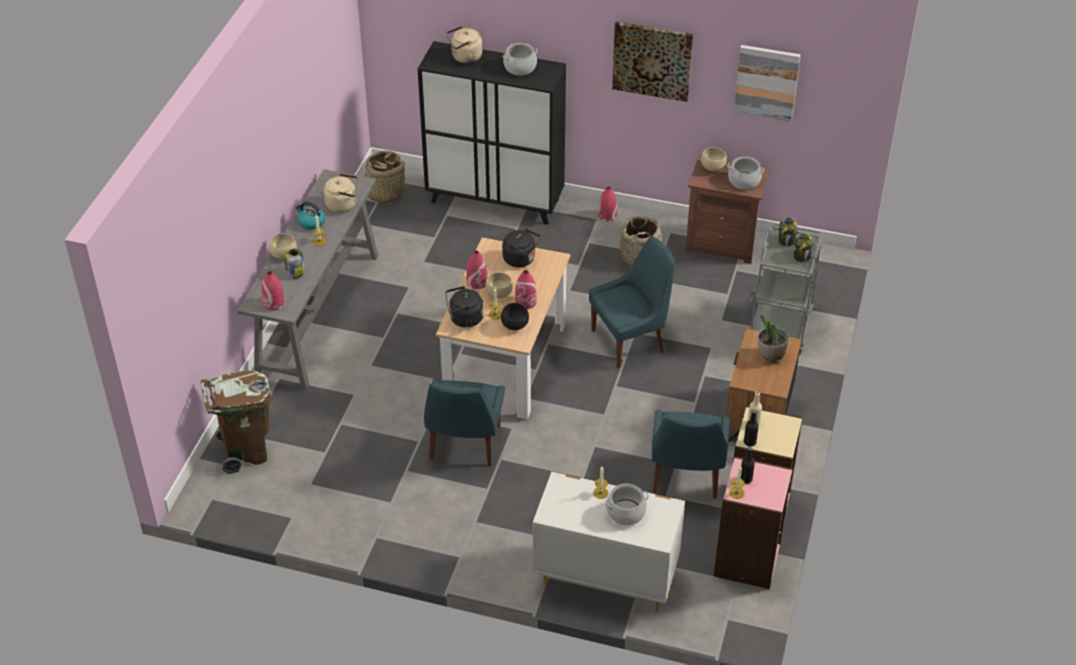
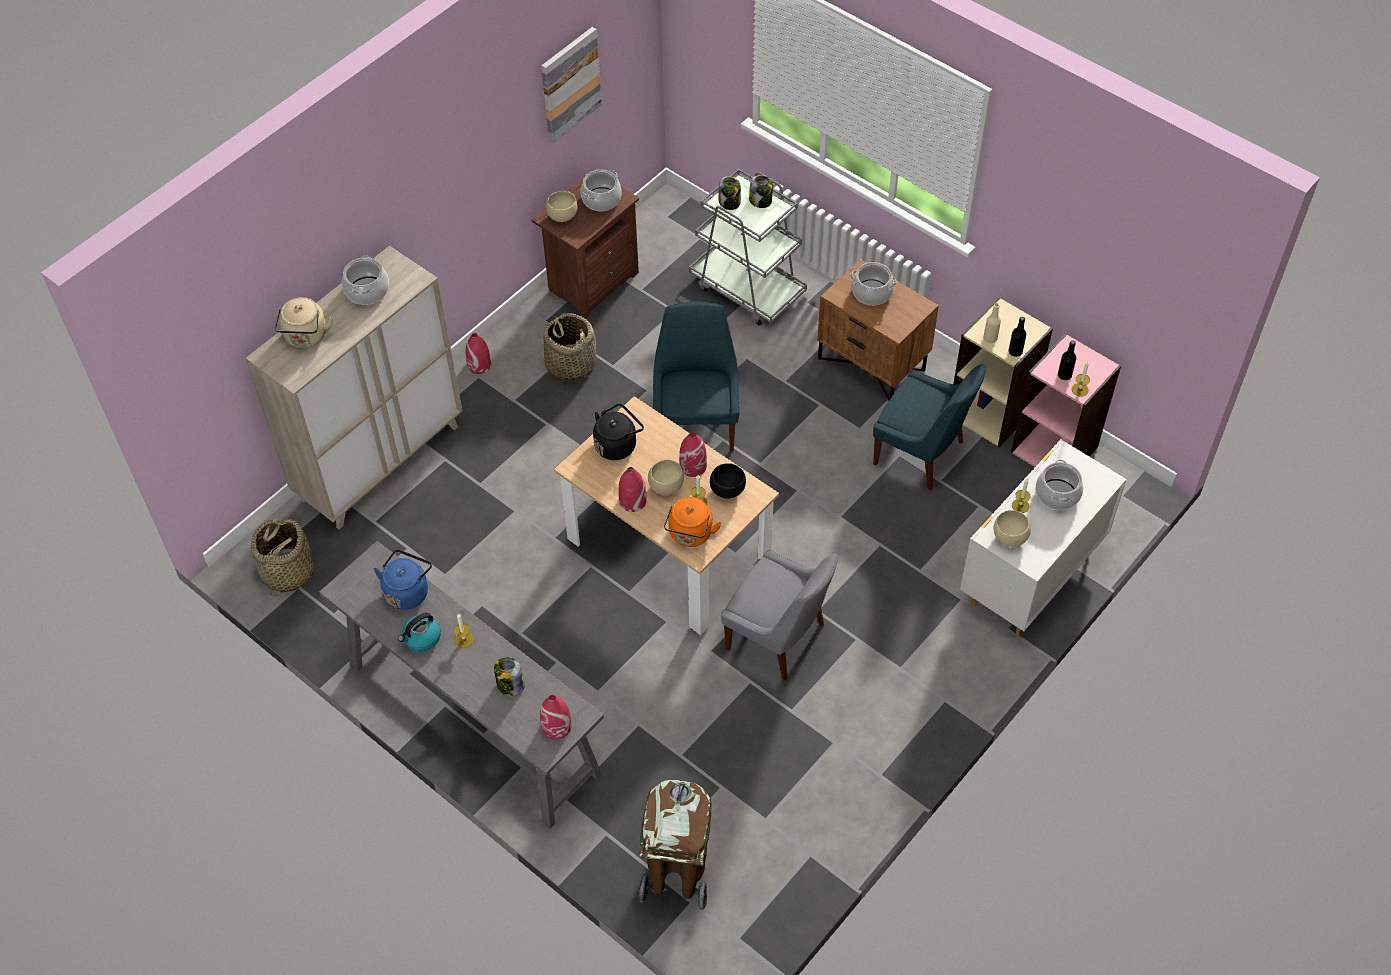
camera: 65 degrees left, 10 degrees up
(283, 255) = (468, 689): beige bowl -> beige bowl (1010, 538)
(343, 204) = (407, 591): beige kettle -> blue kettle
(464, 319) = (690, 535): black kettle -> orange kettle
(464, 445) = (779, 638): blue chair -> grey chair
(495, 200) = (381, 462): black cabinet -> beige cabinet
(652, 60) = (466, 161): picture -> none
(770, 356) = (872, 292): potted plant -> cooking pot

